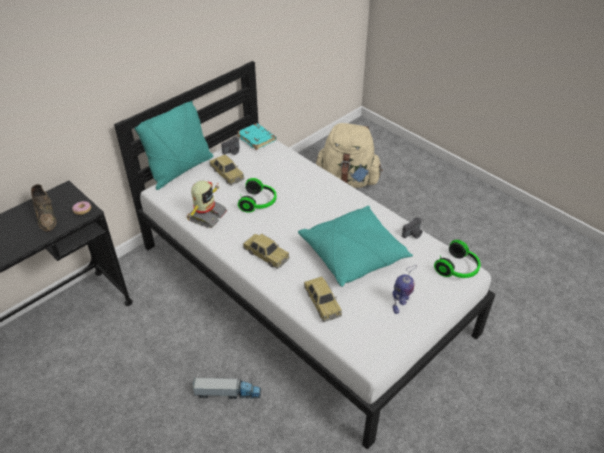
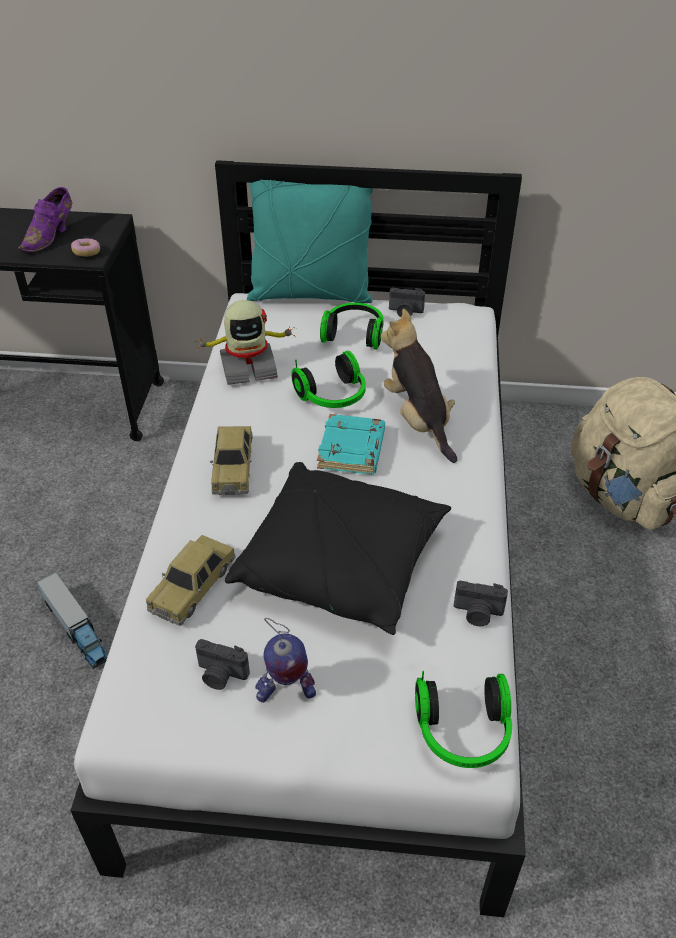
camera: 50 degrees right, 0 degrees up
(46, 216) = (51, 237): brown shoe -> purple shoe
(227, 174) = (354, 334): toy car -> headphones
(257, 138) = (464, 316): turquoise book -> turquoise book (352, 450)
(301, 188) = (418, 419): none -> plush toy
(353, 254) = (341, 563): turquoise pillow -> black pillow
(375, 318) = (220, 675): none -> camera

